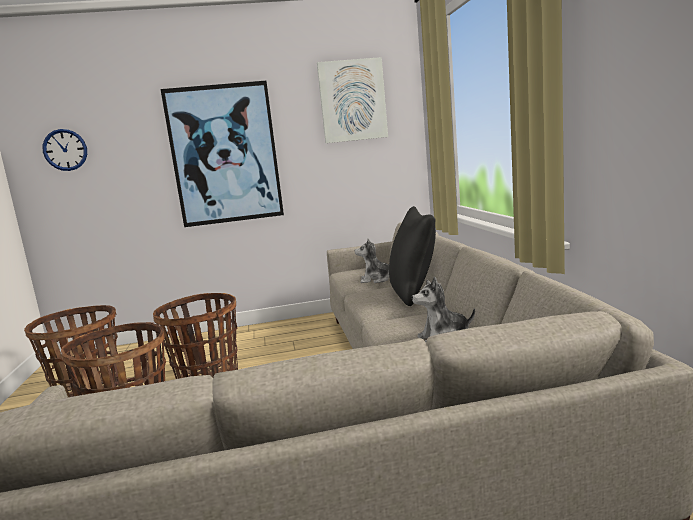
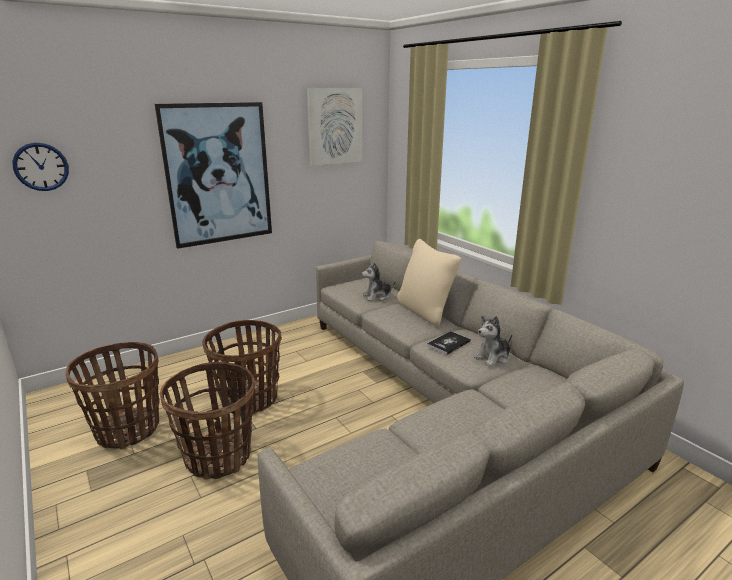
camera: 25 degrees left, 10 degrees up
(402, 322) = (448, 343): none -> book
(413, 293) = (425, 311): black pillow -> beige pillow

